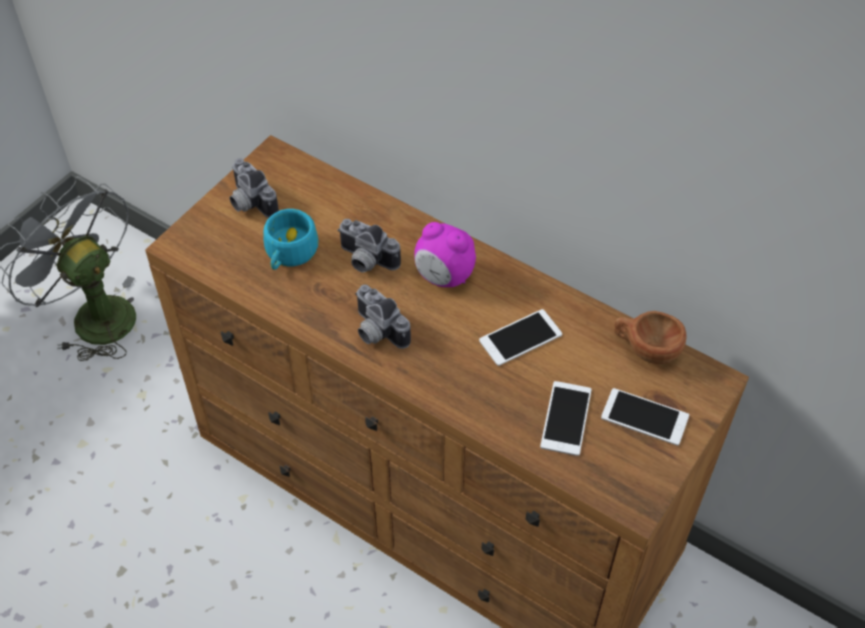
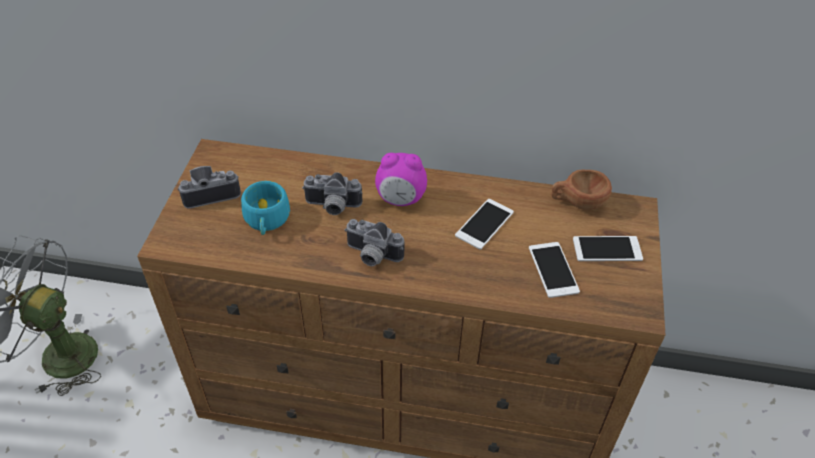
camera: 25 degrees left, 5 degrees down
(249, 203) = (211, 193): camera -> camera turned 135 degrees clockwise

